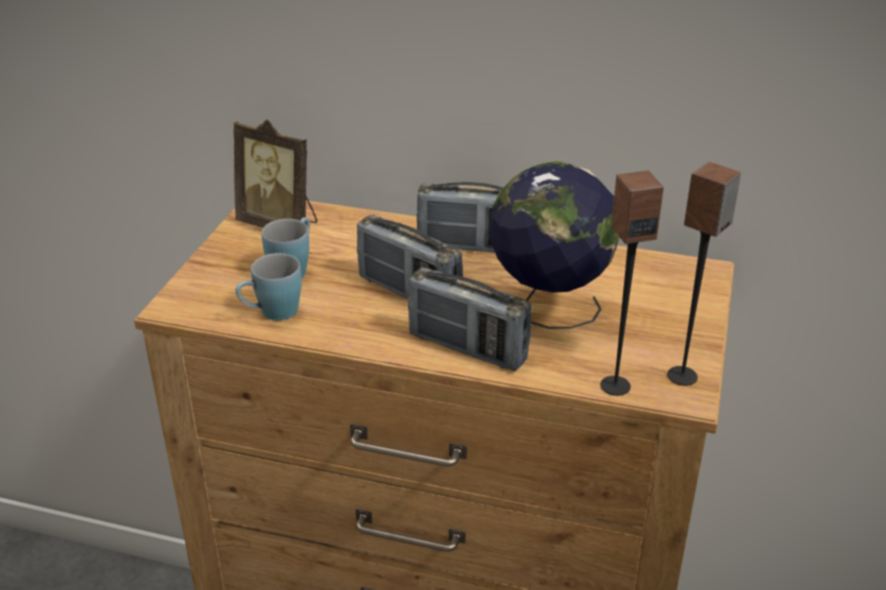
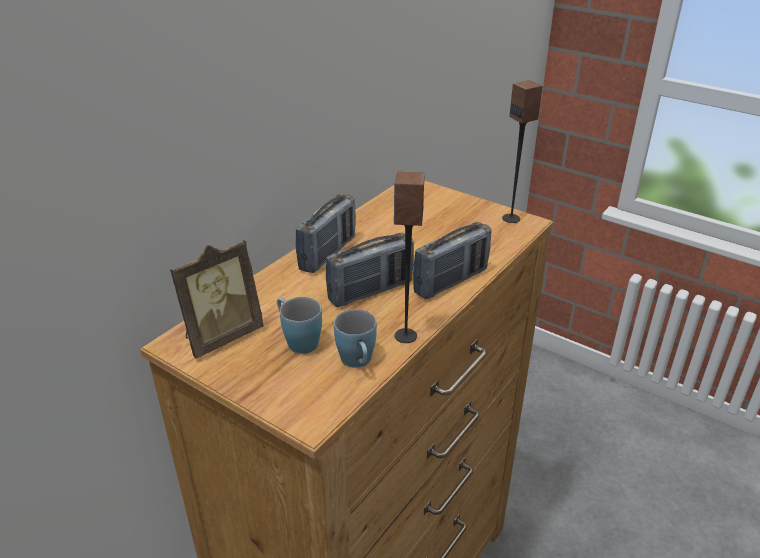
camera: 70 degrees left, 0 degrees up
(548, 309) = (423, 243): globe -> none
(615, 385) = (511, 240): speaker -> speaker (405, 336)

